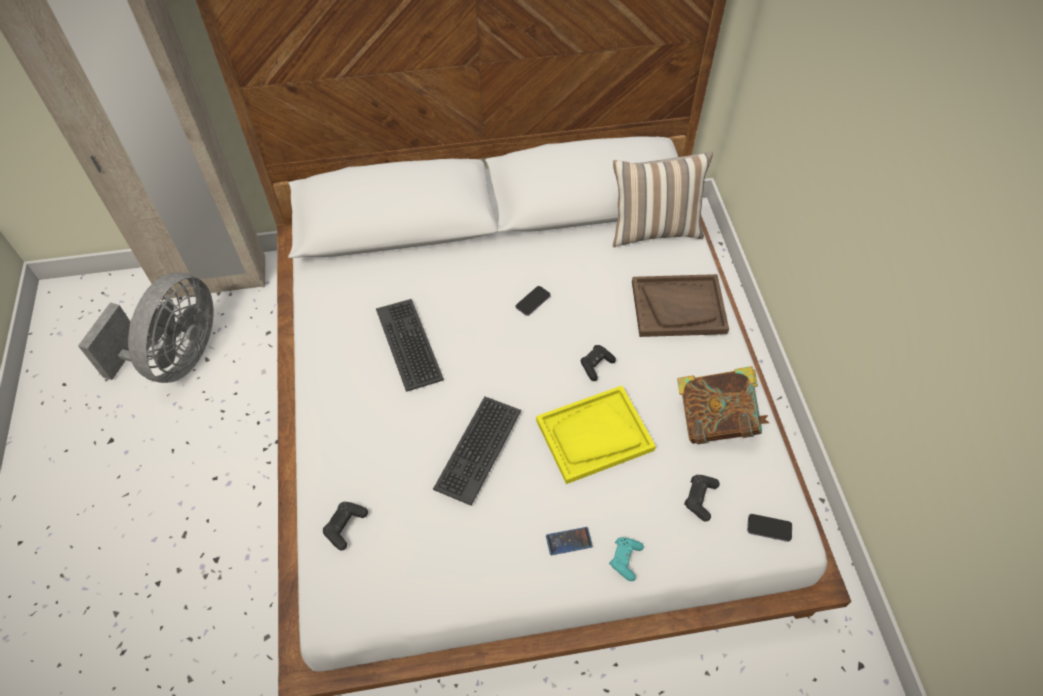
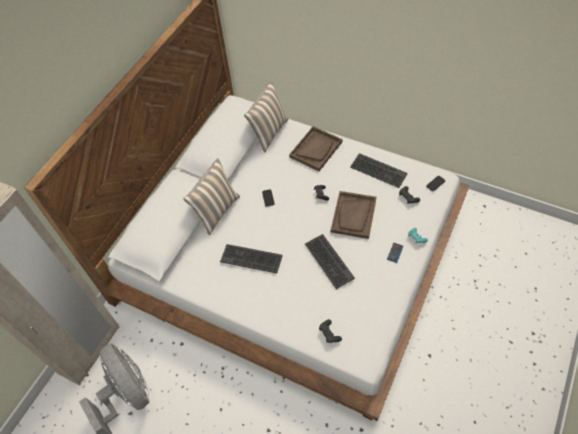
camera: 50 degrees left, 0 degrees up
(460, 255) = (216, 211): none -> pillow
(594, 435) = (353, 215): yellow tray -> brown tray
(715, 420) = (378, 171): book -> keyboard

